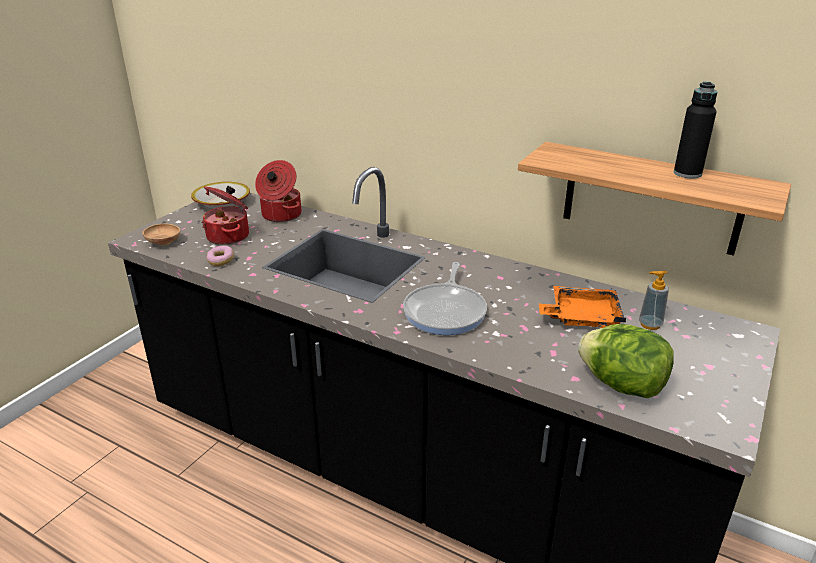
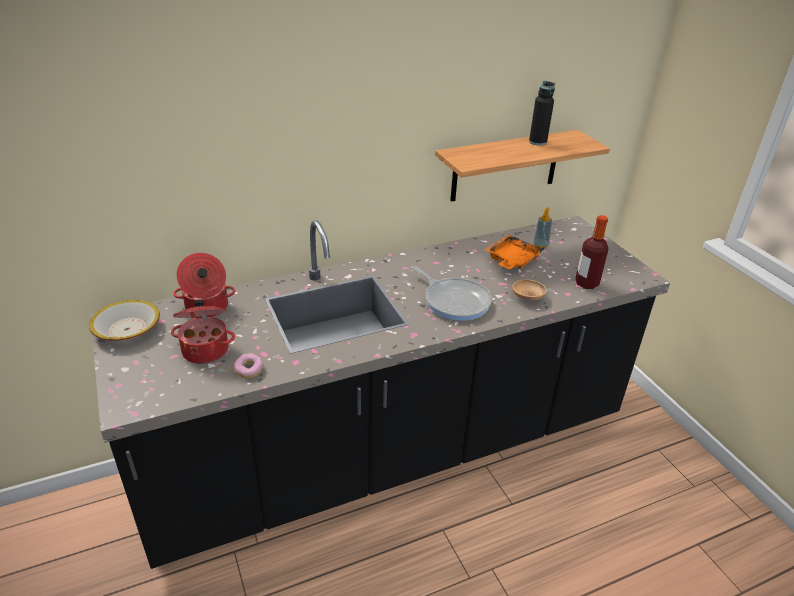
camera: 55 degrees left, 5 degrees up
(163, 242) = (159, 392): brown bowl -> brown bowl (527, 297)
(622, 385) = (586, 283): lettuce -> bottle

